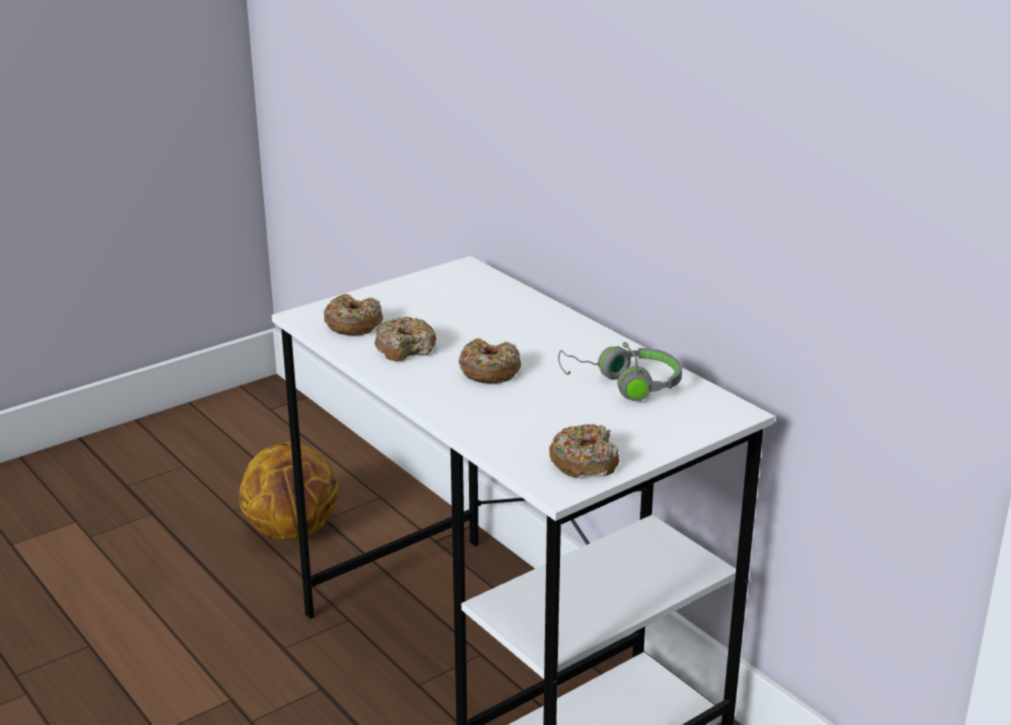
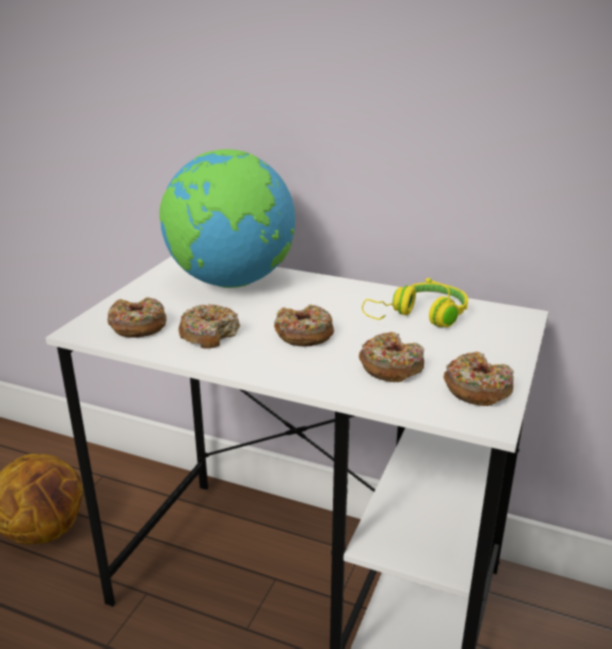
camera: 30 degrees left, 0 degrees up
(481, 302) = (231, 282): none -> globe
(531, 421) = (391, 367): none -> donut
(624, 385) = (420, 317): grey headphones -> yellow headphones

